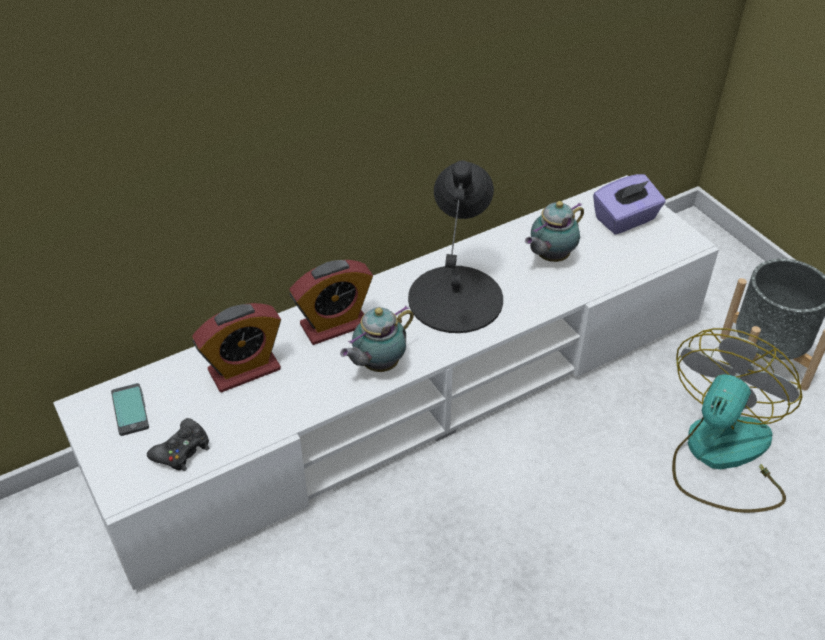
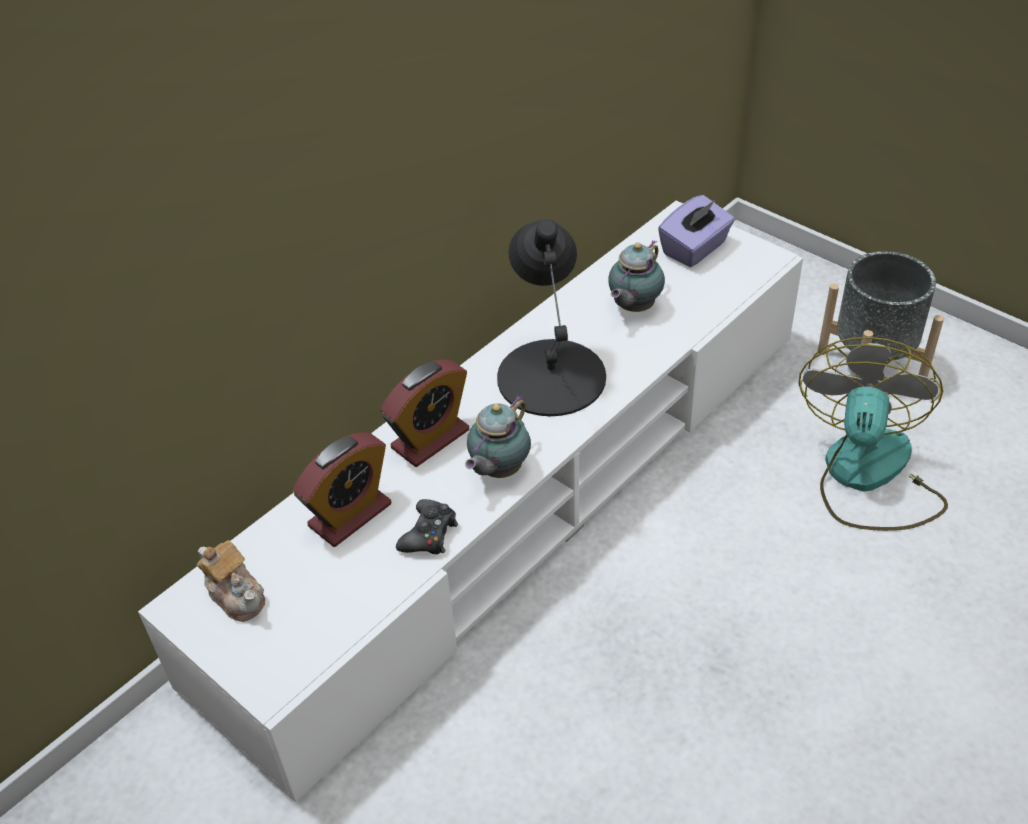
camera: 15 degrees left, 0 degrees up
(130, 410) = (237, 595): phone -> teapot
(182, 450) = (319, 623): black game controller -> black game controller (429, 534)

